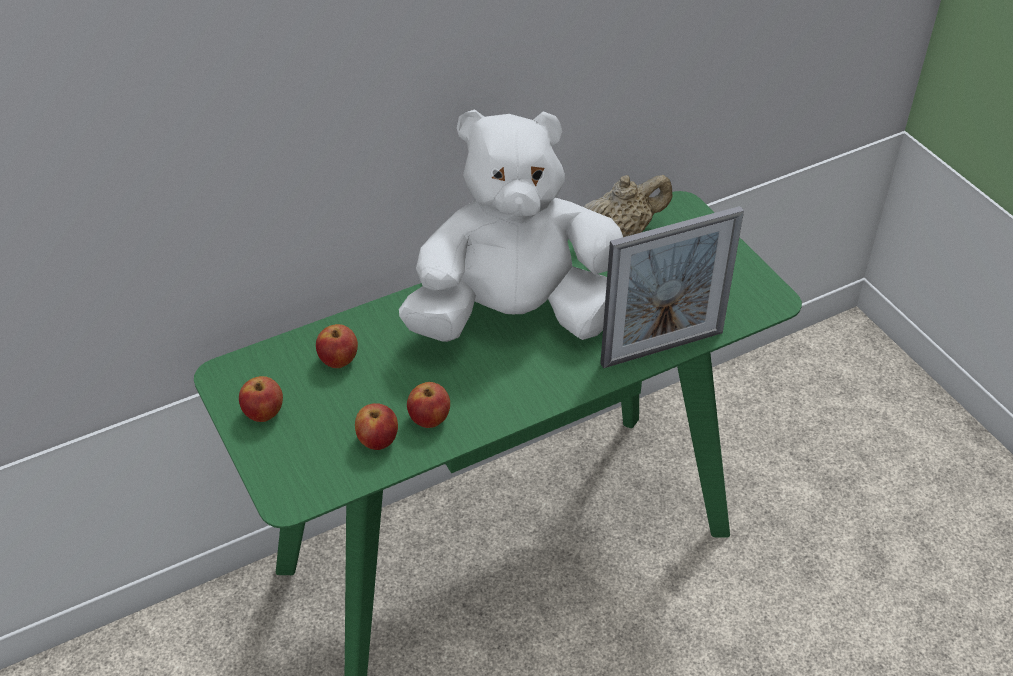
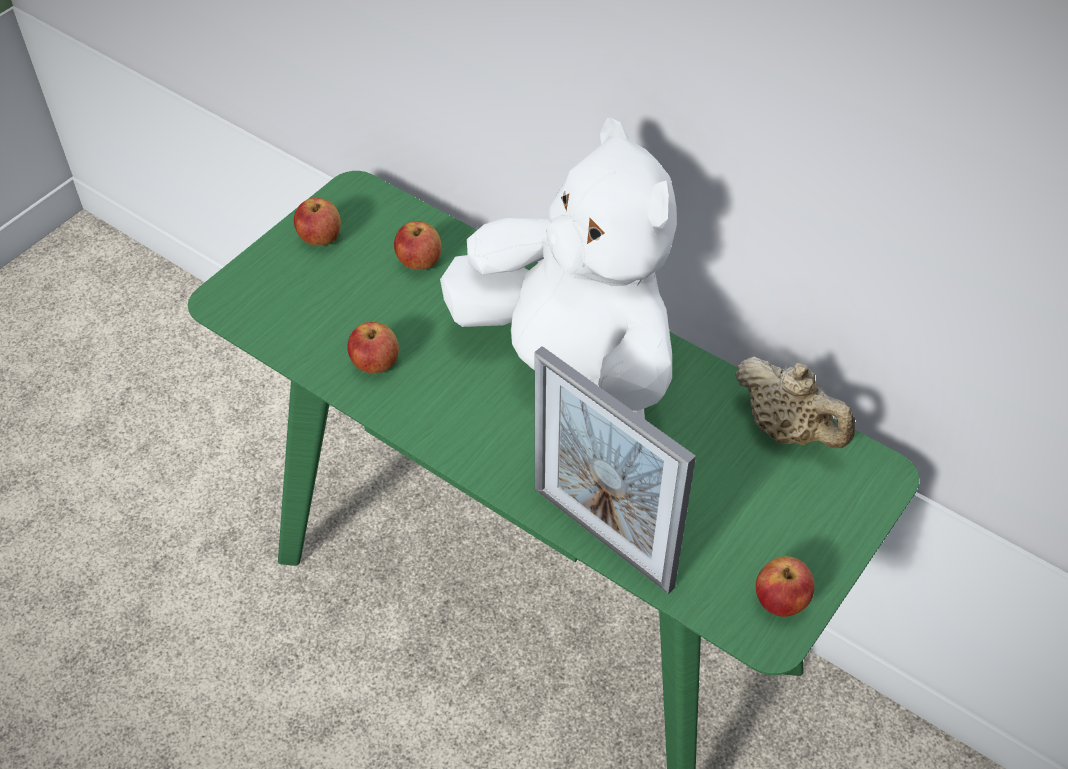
camera: 65 degrees right, 5 degrees up
(378, 440) = (326, 335): apple -> apple (781, 602)

